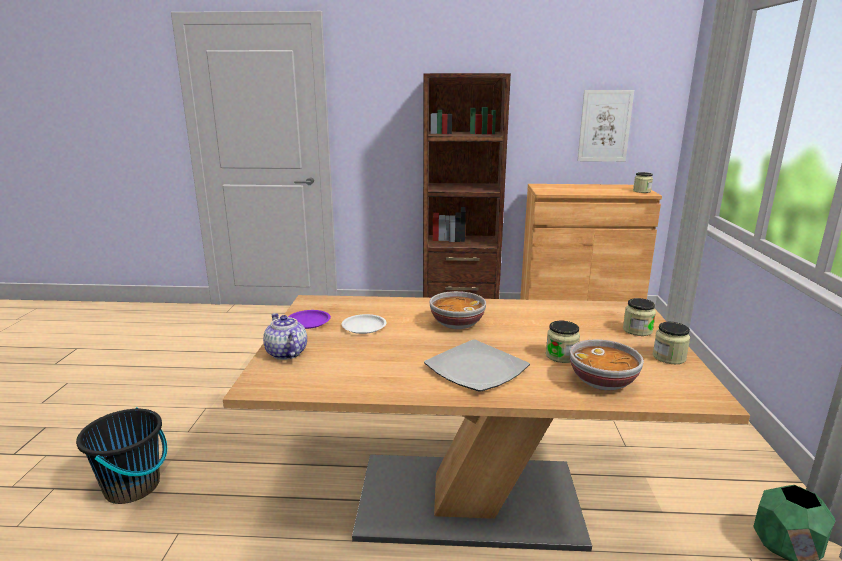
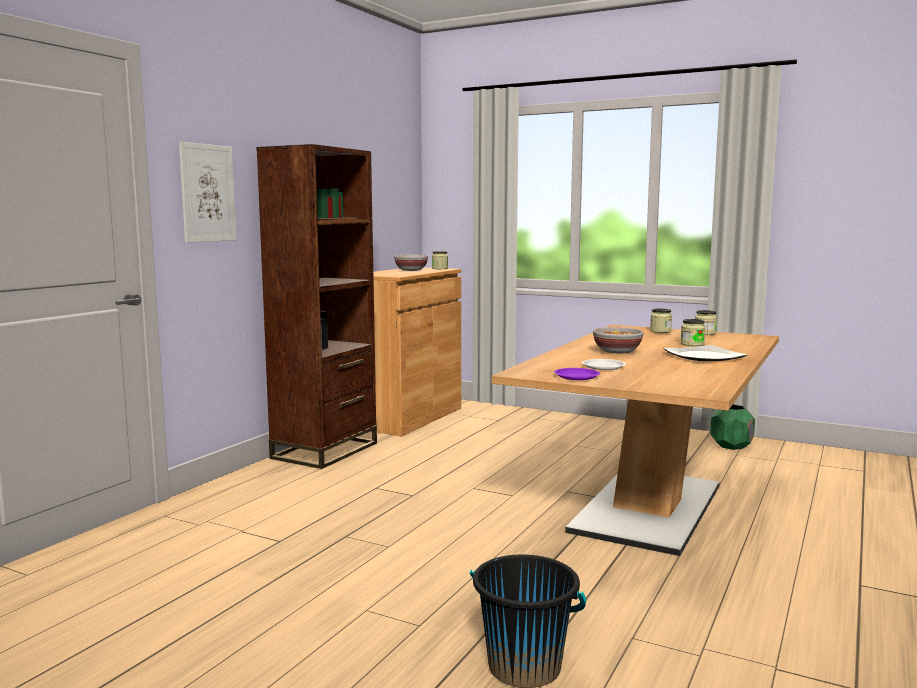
camera: 65 degrees left, 10 degrees down
(286, 353) = (647, 385): teapot -> none
(603, 381) = (733, 344): bowl -> bowl (411, 270)
(604, 126) = (383, 211): picture -> picture (207, 193)

